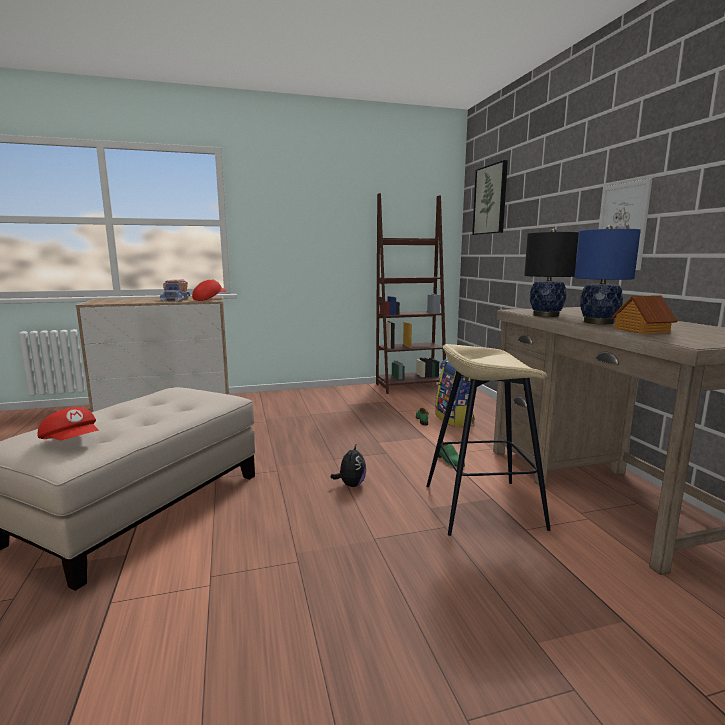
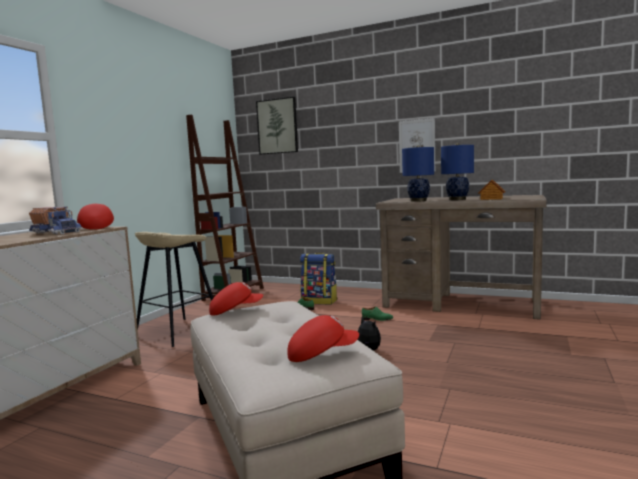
camera: 50 degrees left, 5 degrees down
(185, 390) = (235, 311): none -> red cap
(482, 506) = (443, 328): beige stool -> beige stool (178, 332)
(546, 315) = (418, 200): black table lamp -> blue table lamp

